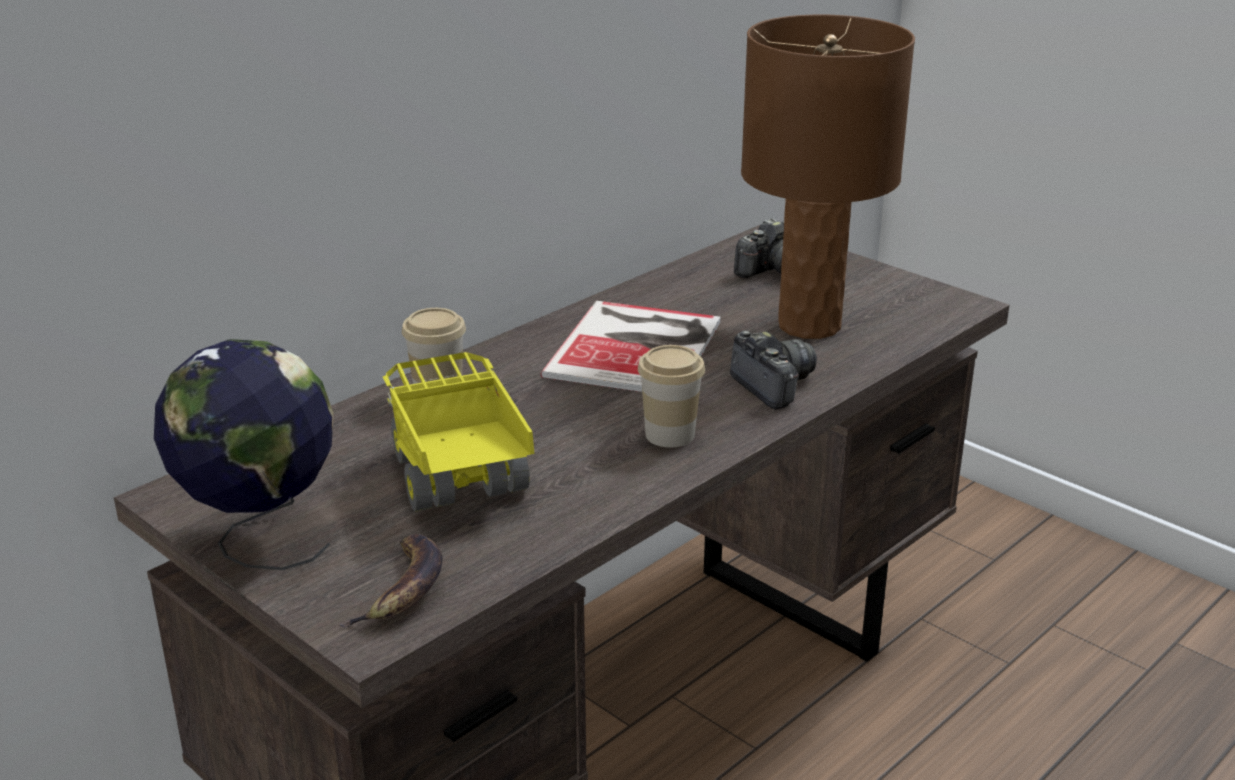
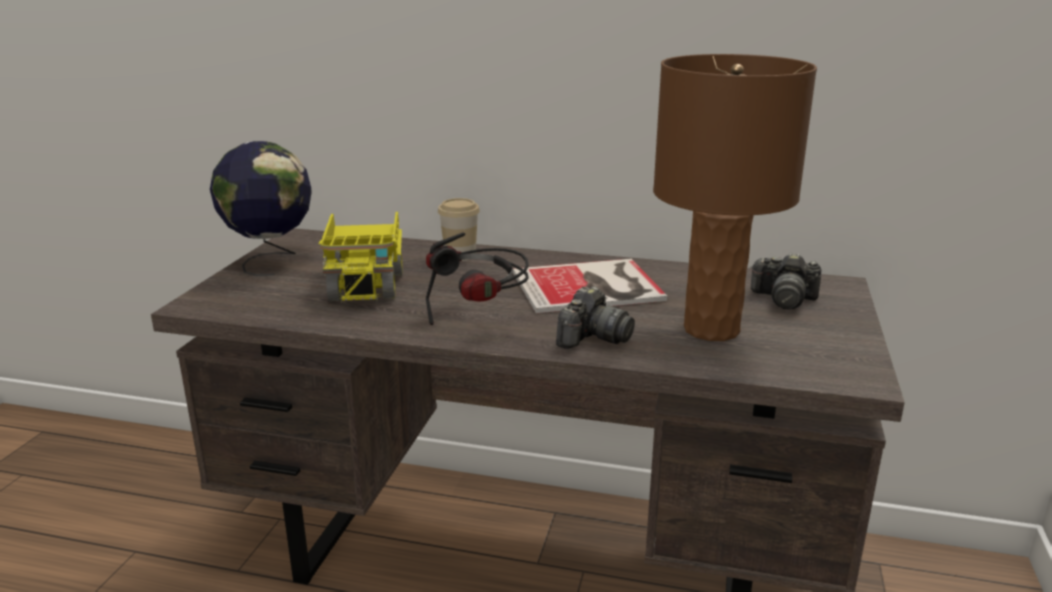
camera: 60 degrees right, 5 degrees down
(403, 590) = (241, 301): banana -> none
(457, 480) = (366, 283): toy truck -> toy truck turned 135 degrees clockwise
(670, 434) = (480, 322): cup -> headphones

